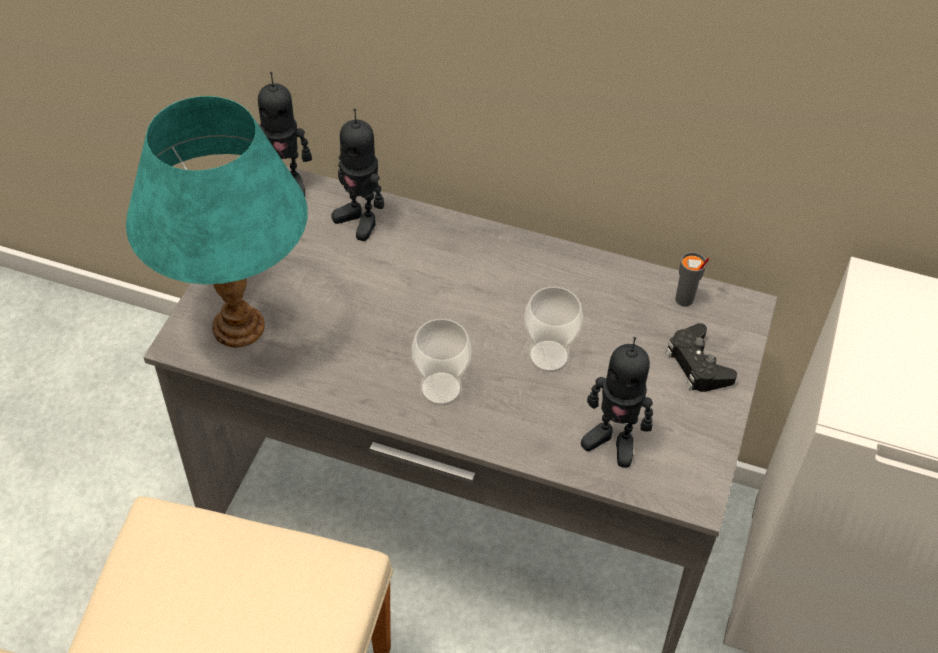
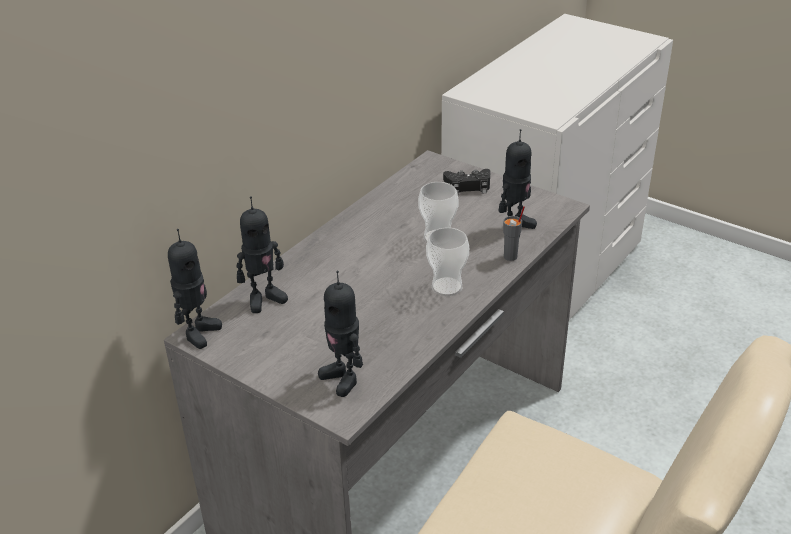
camera: 70 degrees left, 15 degrees down
(238, 328) = (343, 378): turquoise table lamp -> toy robot
(684, 300) = (415, 180): grey cup -> grey cup (511, 257)

